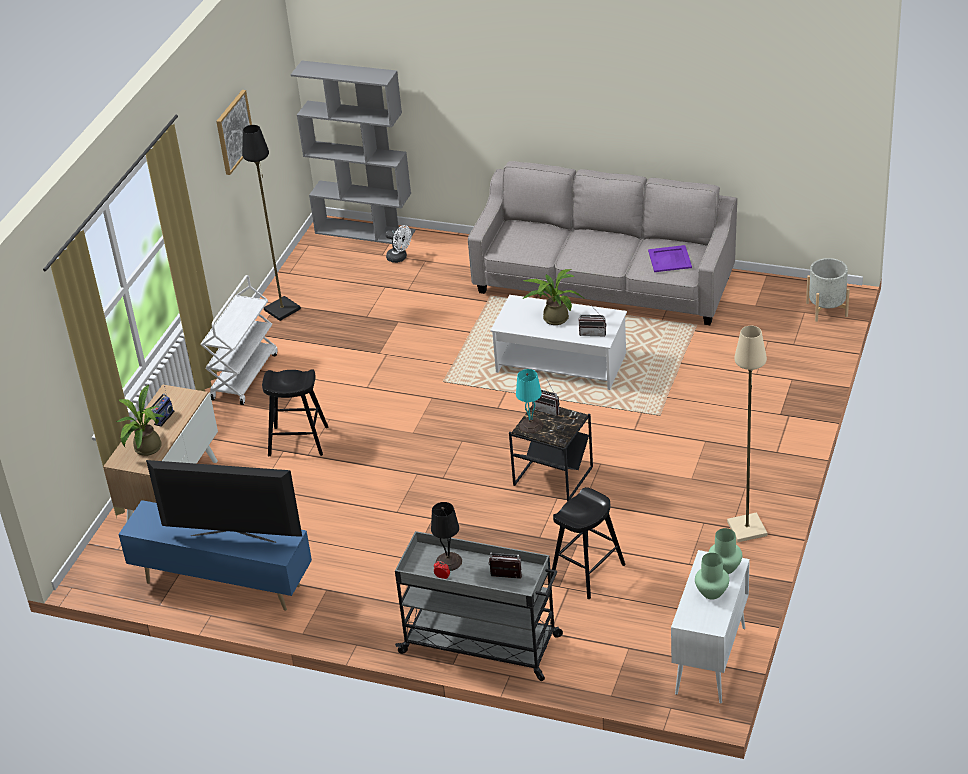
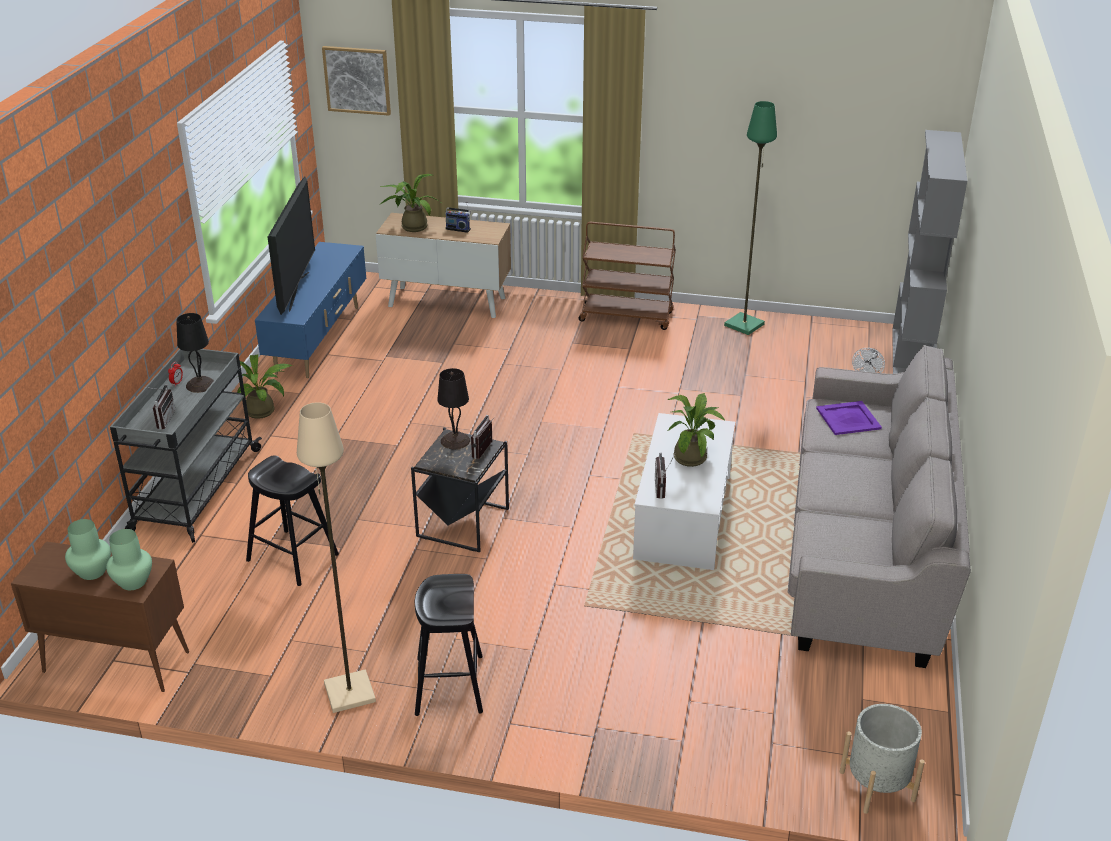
camera: 80 degrees right, 5 degrees down
(234, 132) = (789, 115): picture -> picture (357, 80)
(244, 376) = (627, 316): white cart -> brown cart
(282, 309) = (745, 325): black floor lamp -> green floor lamp
(298, 441) = (524, 356): black stool -> black stool (449, 685)
(354, 612) = (264, 411): none -> potted plant
(530, 426) = (454, 440): turquoise table lamp -> black table lamp
(670, 259) = (844, 543): purple tray -> purple tray (849, 418)
(710, 661) = (115, 662): white cabinet -> brown cabinet

